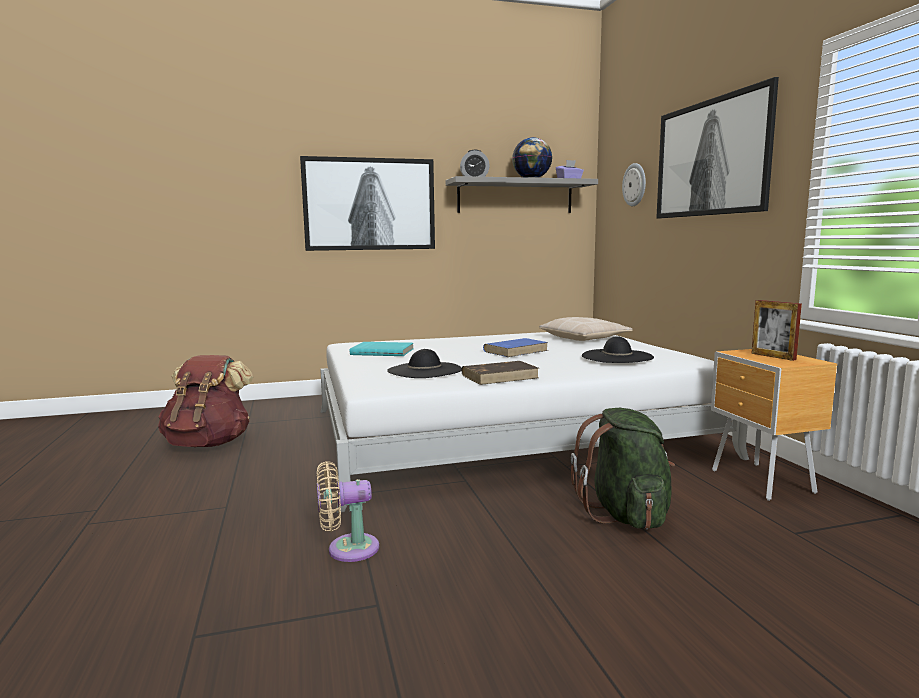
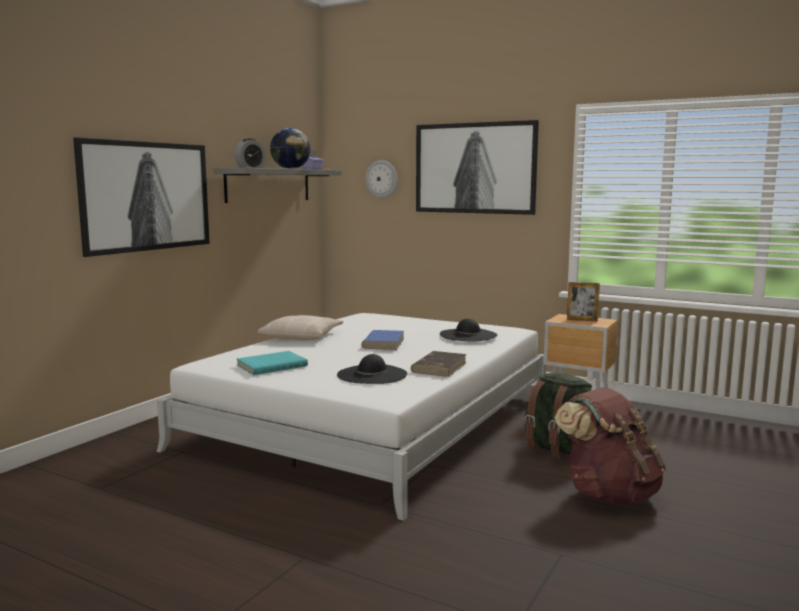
camera: 45 degrees left, 0 degrees up
(209, 443) = (115, 521): brown backpack -> brown backpack (608, 494)
(347, 549) = (470, 537): beige fan -> none
(584, 338) = (386, 322): beige pillow -> beige pillow (302, 336)

